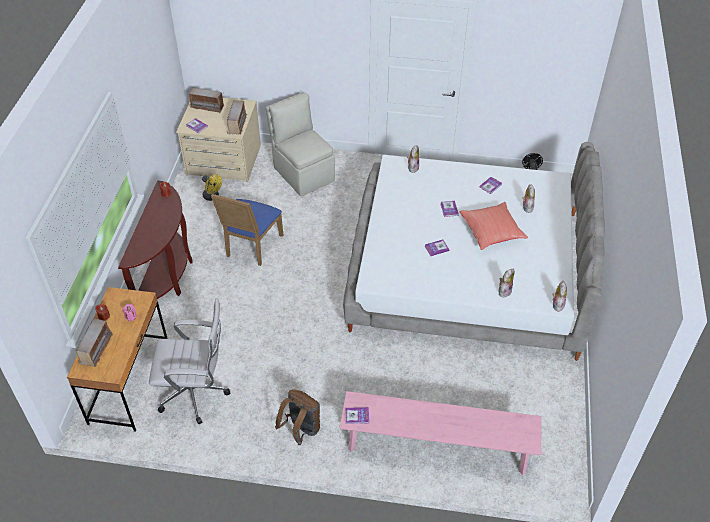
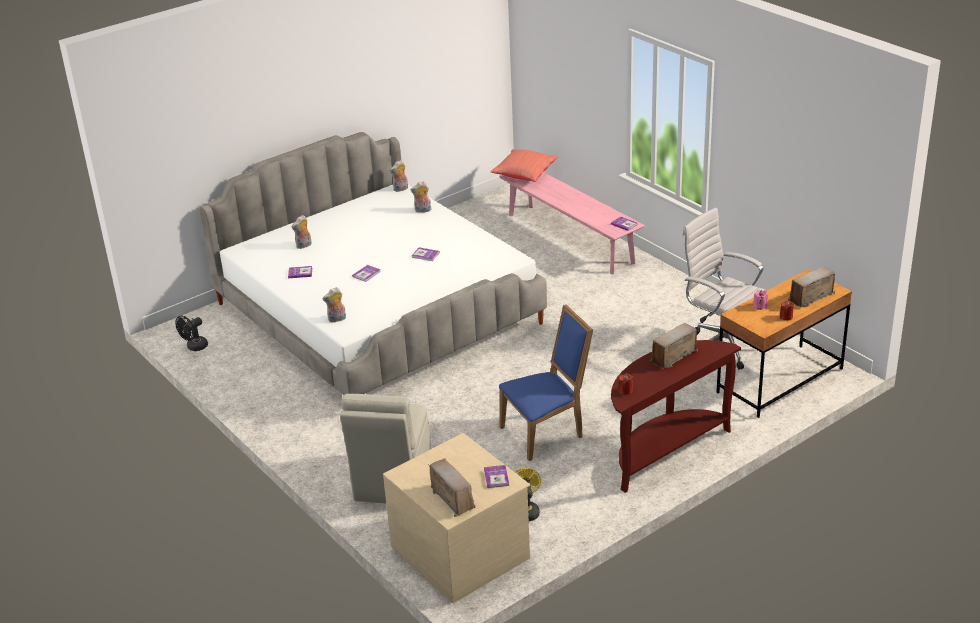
camera: 135 degrees left, 15 degrees down
(237, 124) = (446, 453): radio -> radio (673, 357)
(301, 430) = (658, 288): brown backpack -> none
(492, 232) = (364, 244): red pillow -> red pillow (524, 174)

